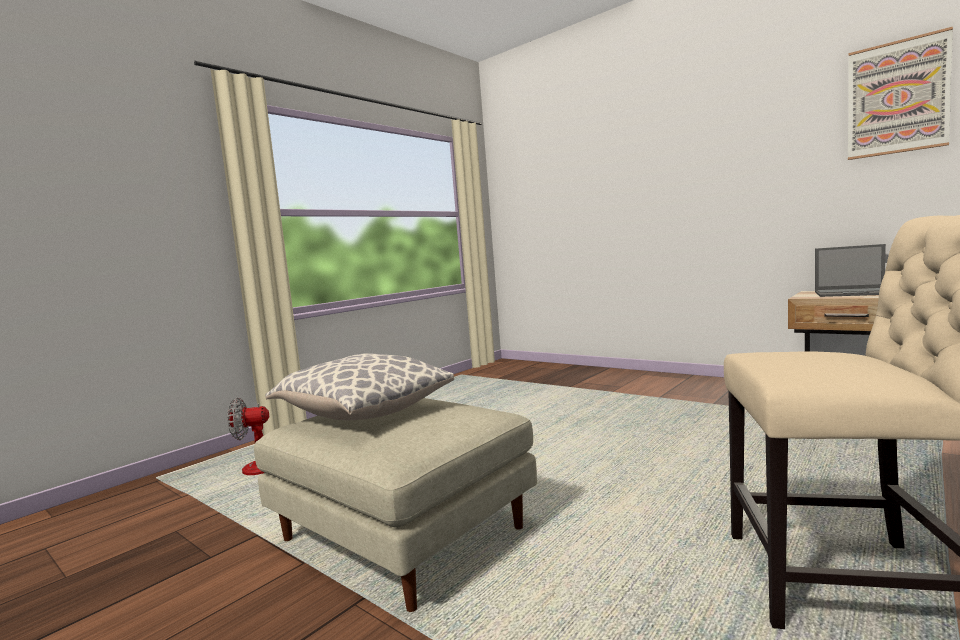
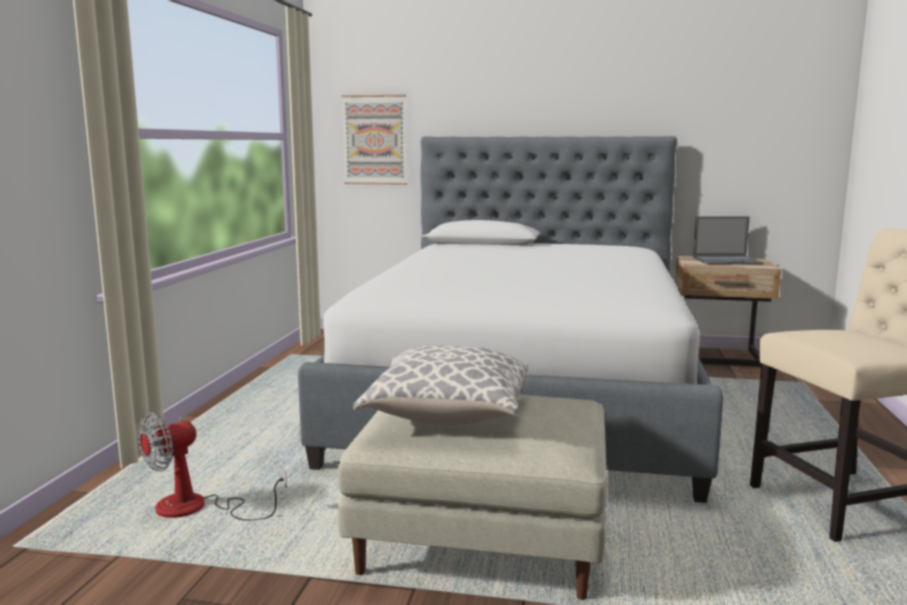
camera: 30 degrees left, 5 degrees up
(598, 416) = (524, 394): none -> bed
(897, 98) = (765, 84): picture -> picture (375, 140)

